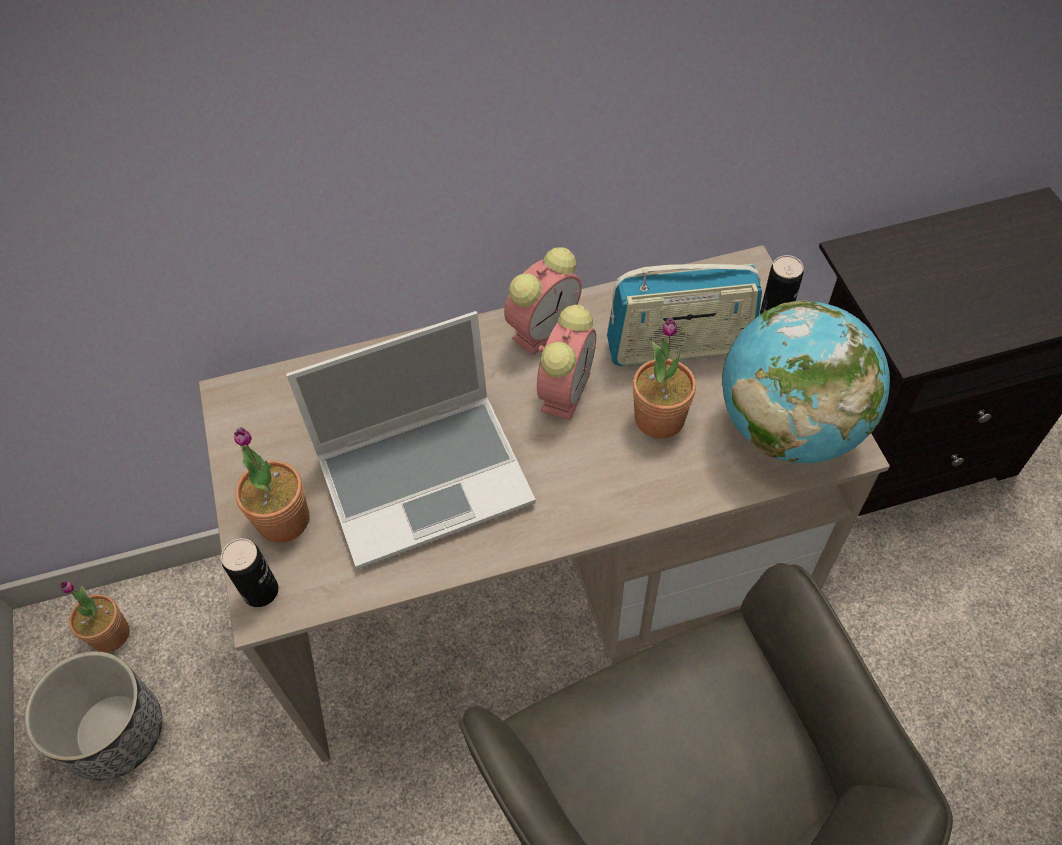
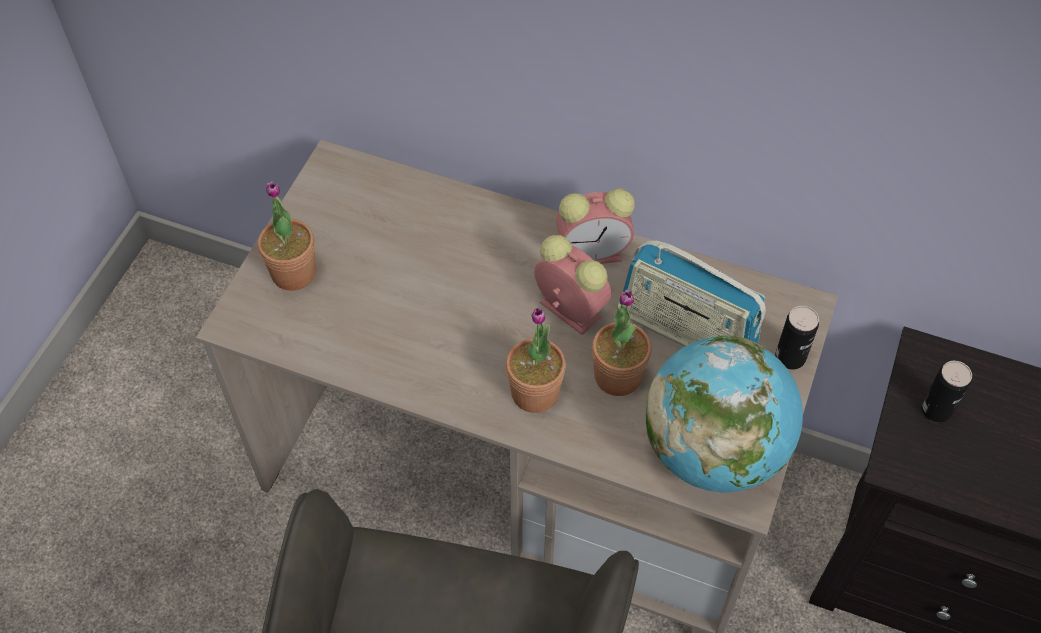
camera: 35 degrees right, 0 degrees up
(110, 634) = (195, 299): potted plant -> potted plant (535, 392)
(115, 732) = (148, 370): planter -> none
(261, 591) = (240, 311): can -> can (936, 410)
(426, 477) = (411, 307): laptop -> none
(566, 389) = (567, 308): alarm clock -> alarm clock turned 105 degrees counterclockwise

